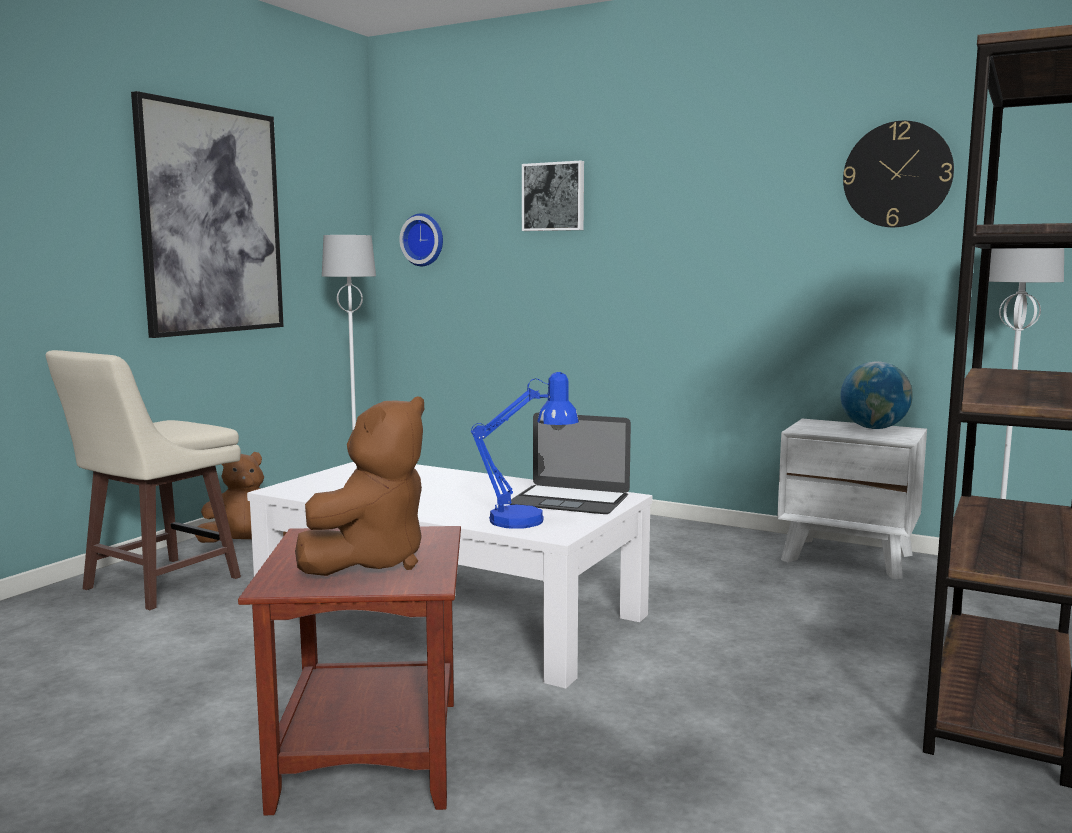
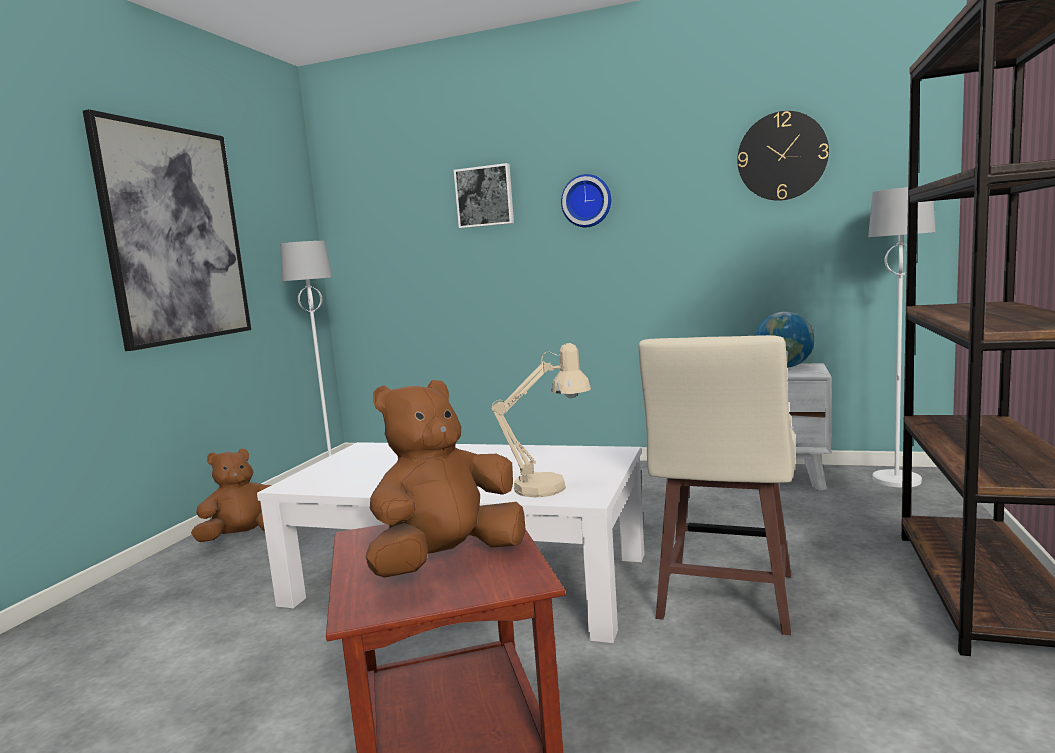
camera: 10 degrees left, 0 degrees up
(158, 584) = (165, 592): beige stool -> beige stool (724, 598)
(370, 561) = (448, 560): brown plush toy -> brown plush toy turned 150 degrees counterclockwise
(424, 240) = (368, 243): wall clock -> wall clock (587, 201)
(529, 520) = (551, 486): blue table lamp -> beige table lamp
(569, 500) = (572, 461): laptop -> none

